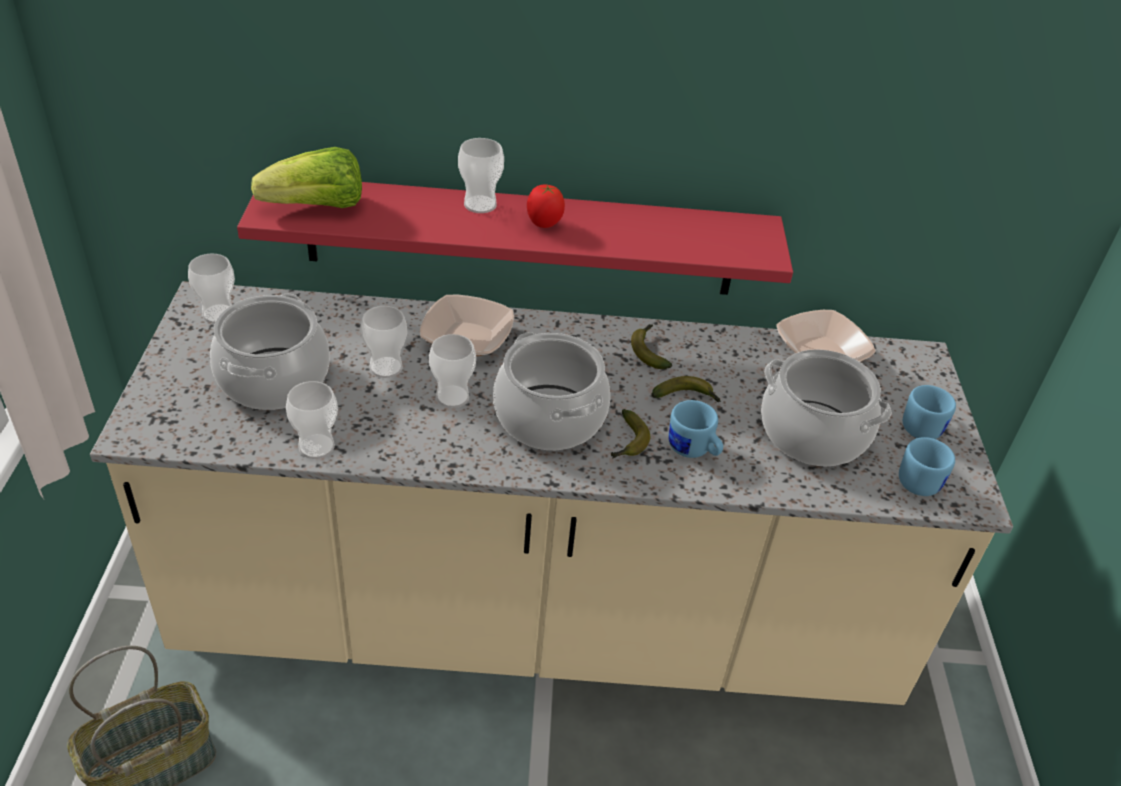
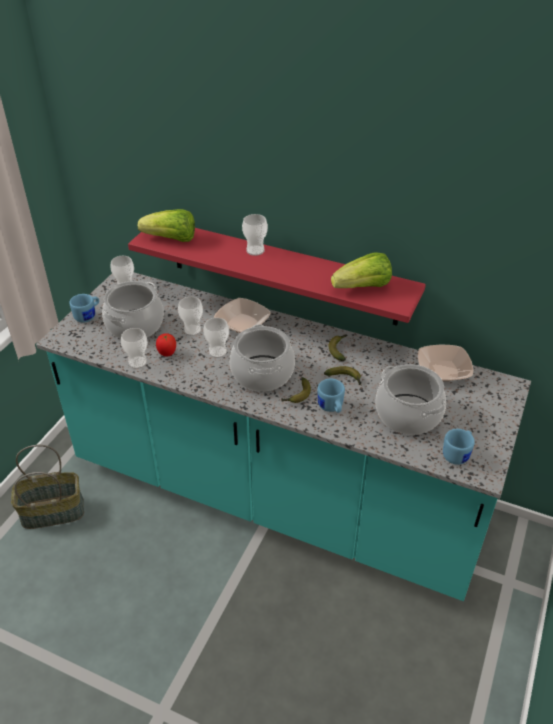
camera: 25 degrees right, 0 degrees up
(540, 616) = (276, 493): beige counter -> turquoise counter
(544, 224) = (282, 266): tomato -> tomato (167, 354)
(695, 238) = (363, 287): none -> lettuce
(922, 425) = (481, 424): blue mug -> blue mug (88, 316)

